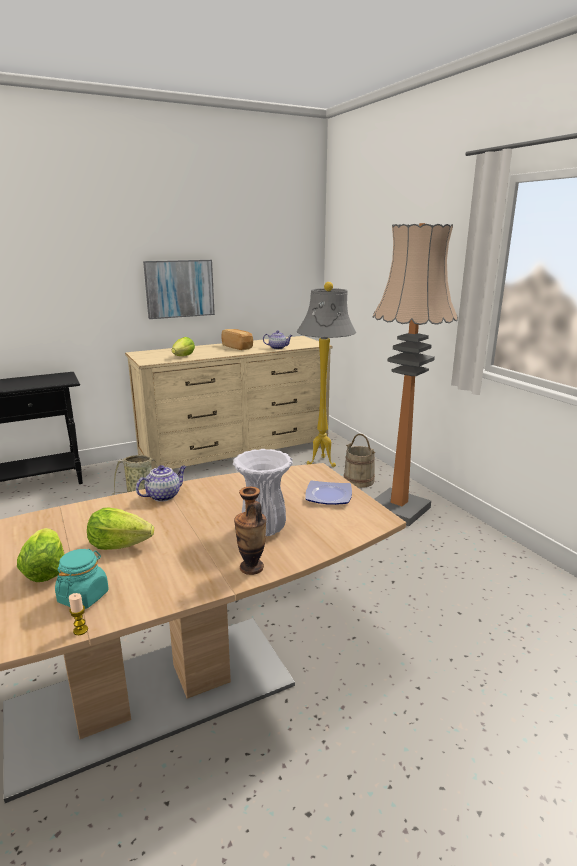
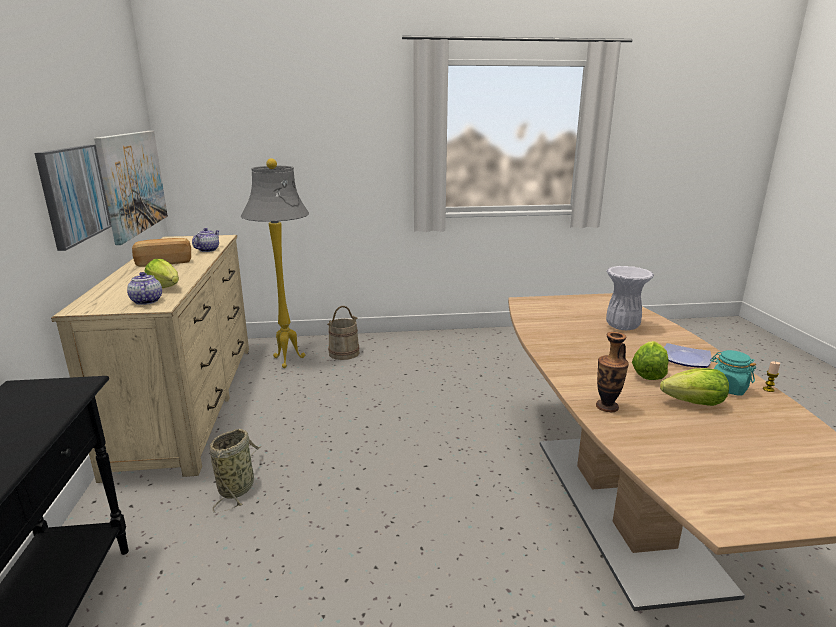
camera: 70 degrees left, 0 degrees up
(164, 495) = (555, 353): teapot -> teapot (146, 301)
(251, 567) = (676, 335): vase -> vase (607, 407)
(269, 290) = (133, 183): none -> picture
(329, 496) = (572, 303): plate -> plate (686, 359)
(398, 509) = (409, 350): floor lamp -> none

